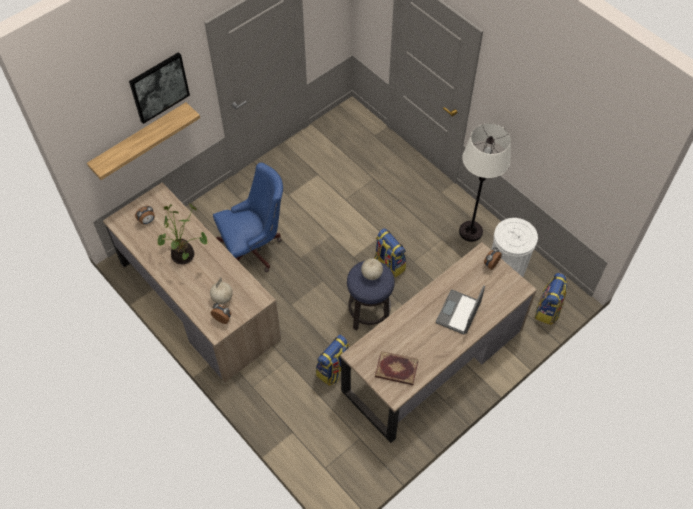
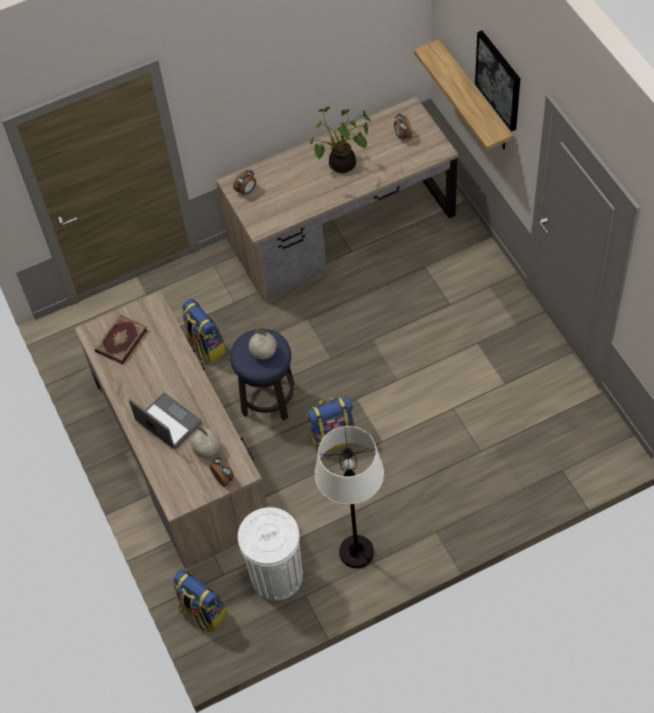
camera: 110 degrees right, 0 degrees up
(222, 298) = (272, 193): globe -> globe (207, 450)
(254, 248) = (400, 293): blue office chair -> none

